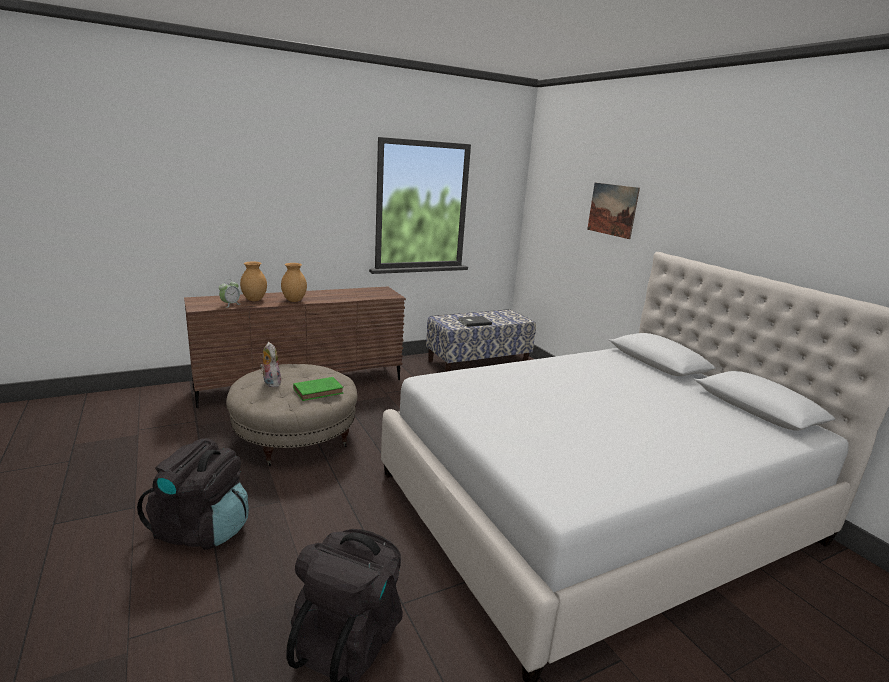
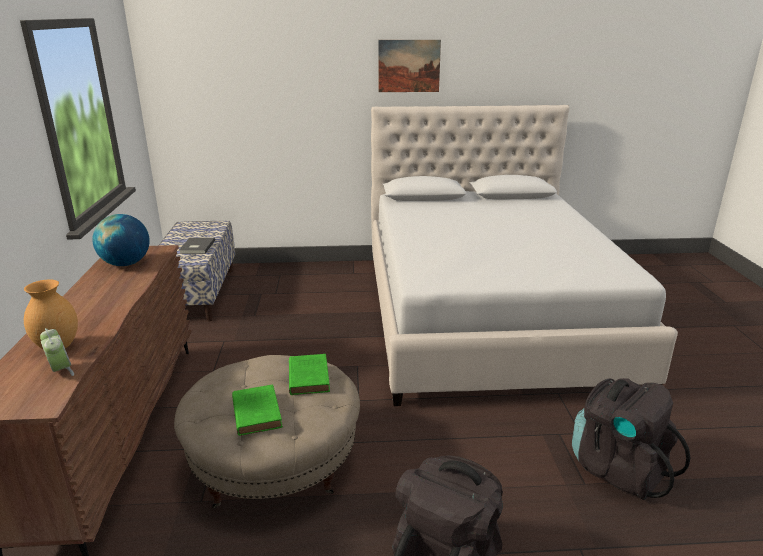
camera: 65 degrees left, 5 degrees up
(270, 383) = (256, 412): plush toy -> green book
(294, 300) = (104, 314): brown vase -> none
(364, 293) = (126, 264): none -> globe
(612, 210) = (295, 76): picture -> picture (409, 66)

